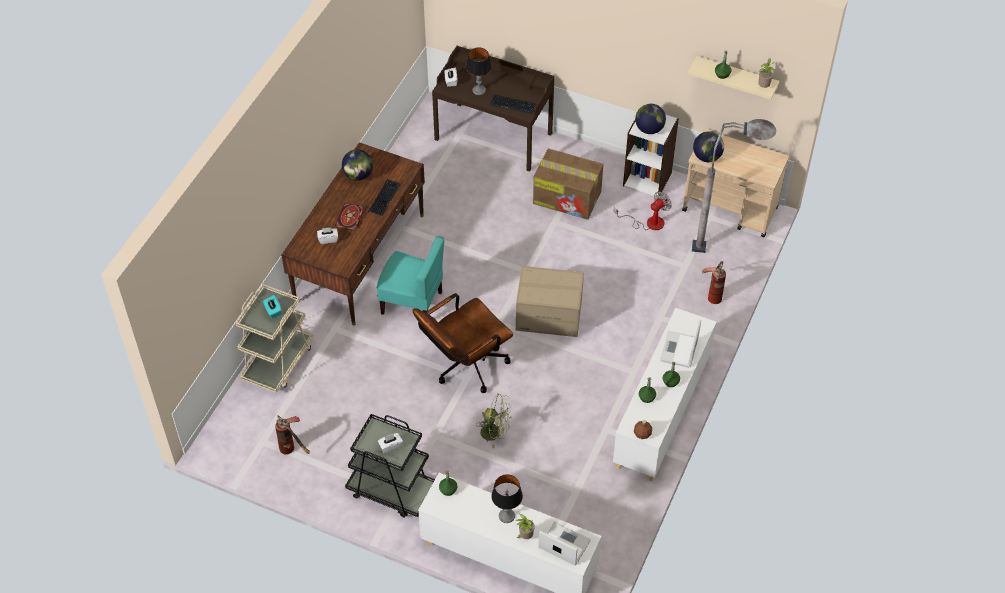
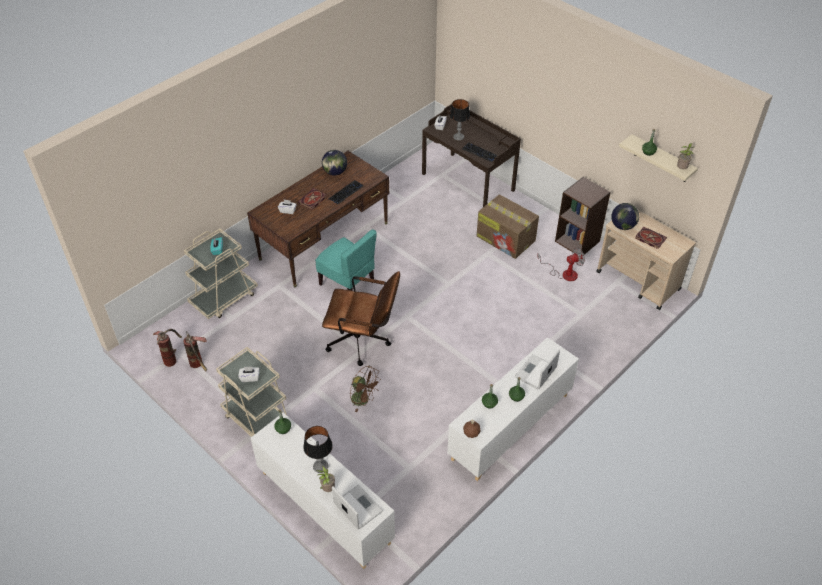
camera: 20 degrees right, 5 degrees down
(391, 490) = (258, 420): black cart -> beige cart
(464, 367) = (364, 342): brown office chair -> brown office chair turned 150 degrees counterclockwise
(495, 432) = (363, 400): green fan -> brown fan
(549, 315) = (451, 321): cardboard box -> none
(647, 178) = (577, 241): white bookcase -> brown bookcase
(649, 129) = (582, 194): globe -> none
(713, 294) = (596, 342): fire extinguisher -> fire extinguisher (171, 357)
(726, 250) = (621, 312): grey floor lamp -> none
(740, 164) = (649, 238): none -> book

